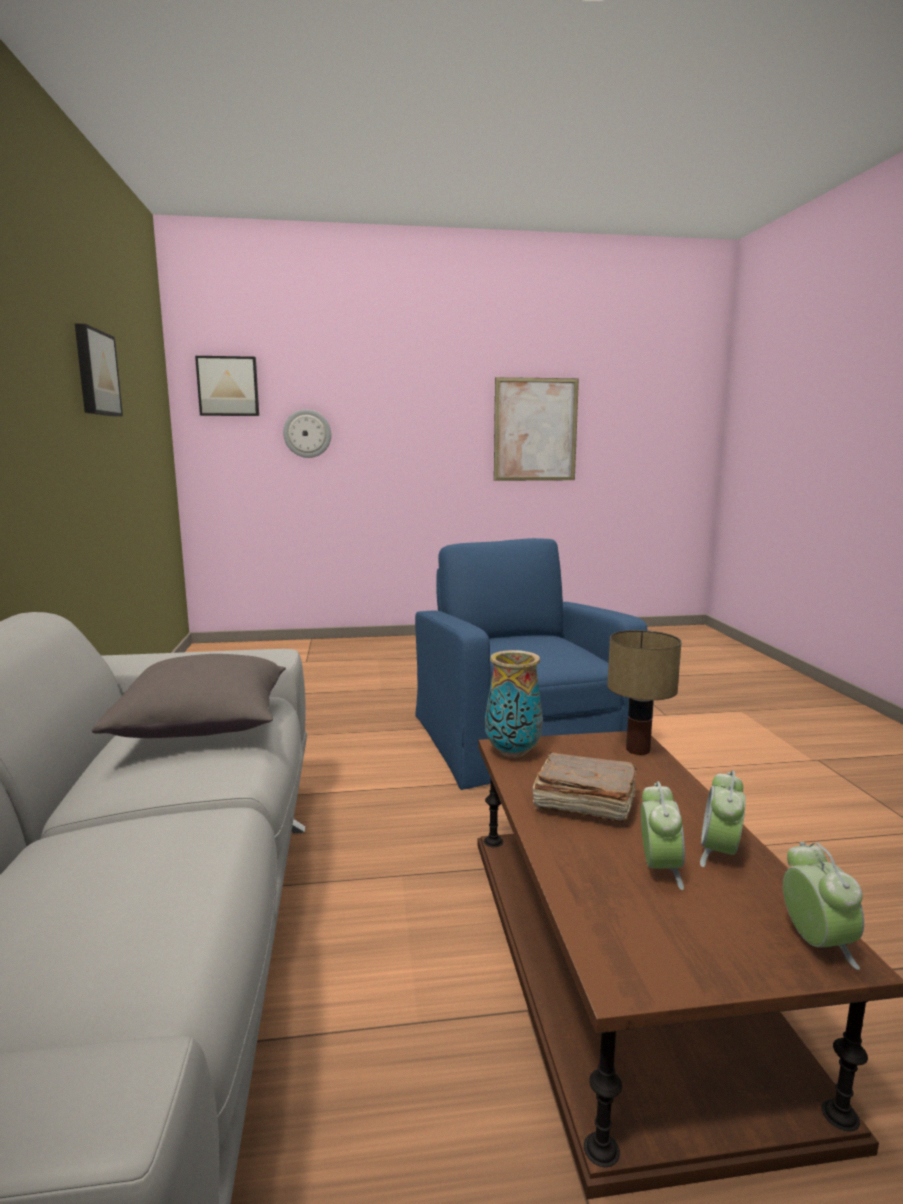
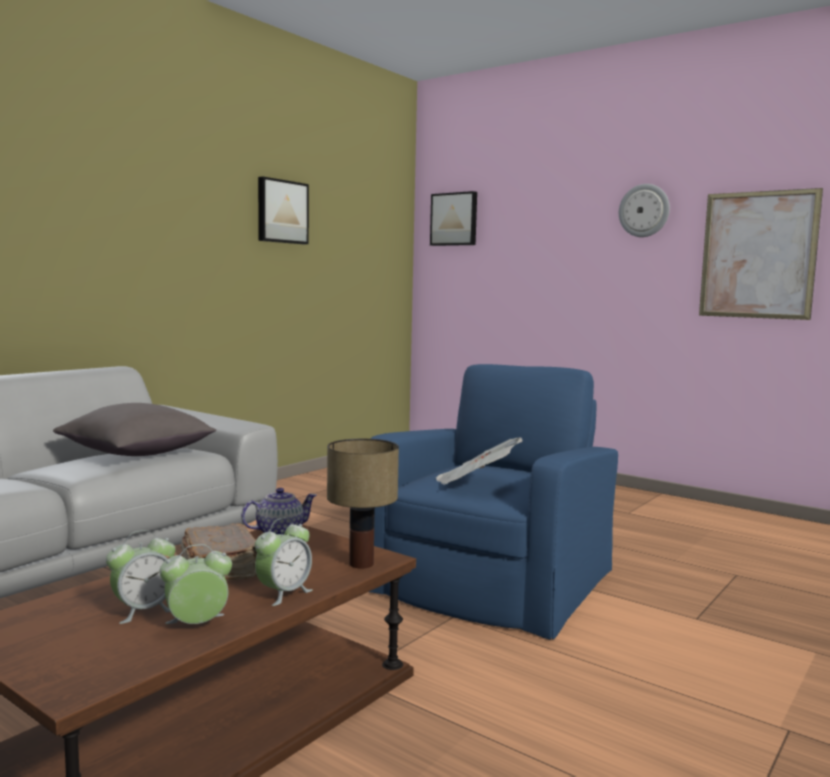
camera: 45 degrees right, 5 degrees down
(307, 433) = (512, 261): wall clock -> wall clock (644, 210)
(512, 752) = (279, 532): vase -> teapot
(544, 656) = (475, 484): none -> newspaper
(816, 944) = (83, 679): alarm clock -> alarm clock (284, 593)

